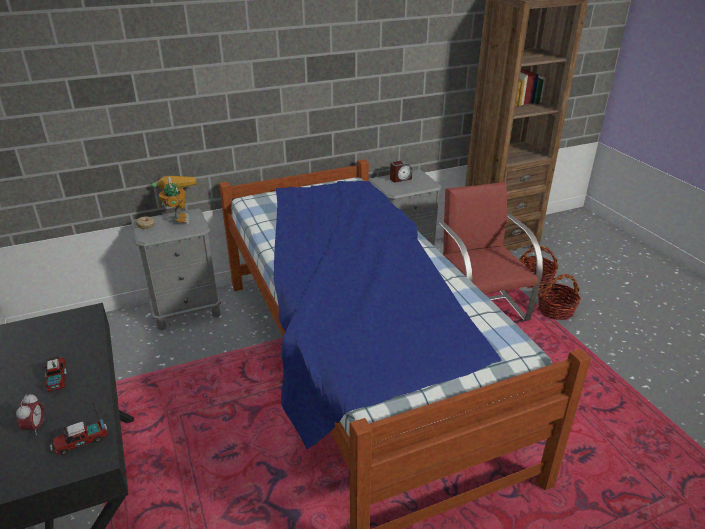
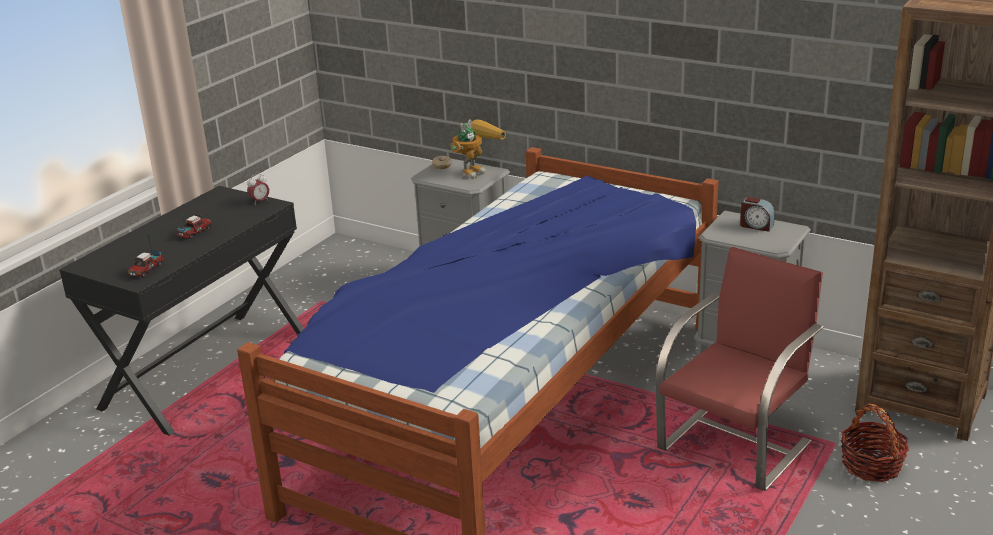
camera: 55 degrees right, 5 degrees down
(36, 427) = (145, 251): alarm clock -> alarm clock (260, 201)
(80, 442) = (146, 270): toy truck -> toy truck turned 90 degrees counterclockwise
(555, 310) = (824, 506): basket -> none

